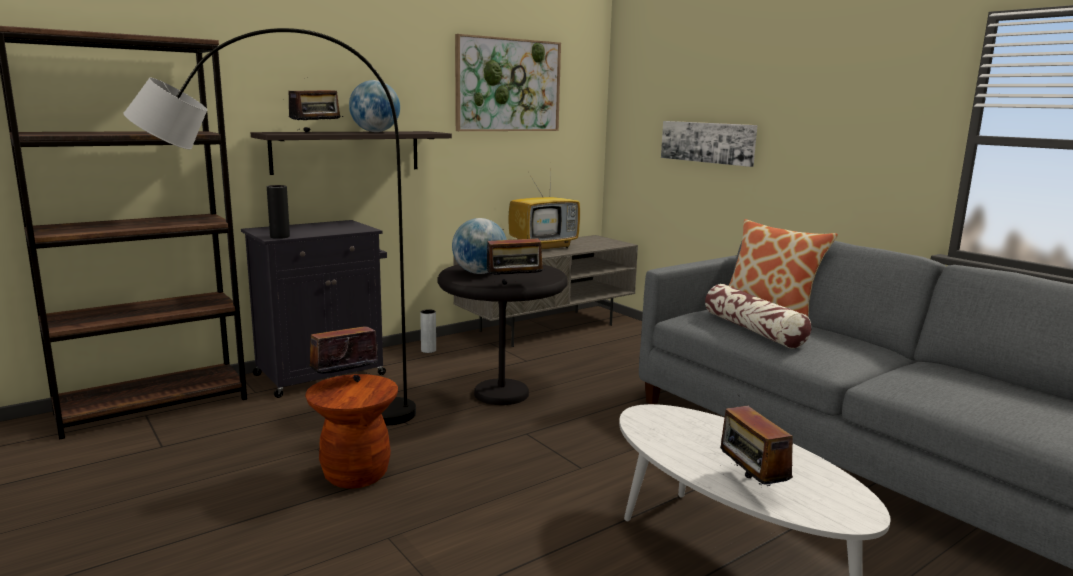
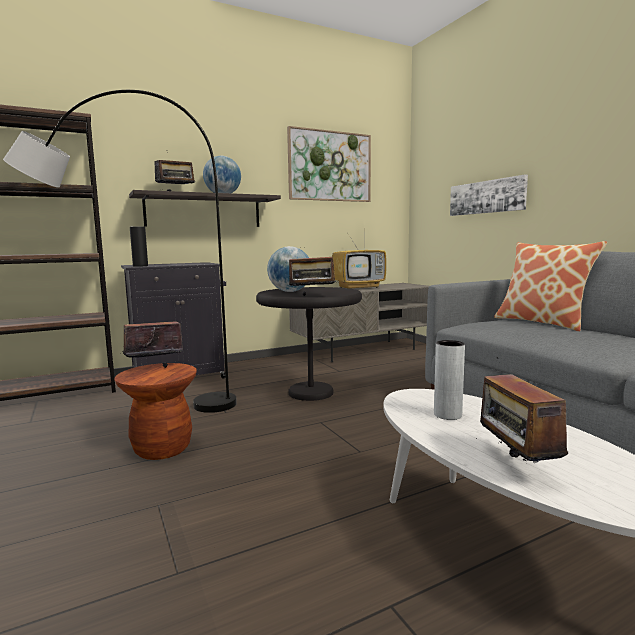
camera: 10 degrees right, 5 degrees down
(428, 350) = (266, 363): grey vase -> grey vase (447, 415)
(753, 330) = (526, 331): pillow -> none

